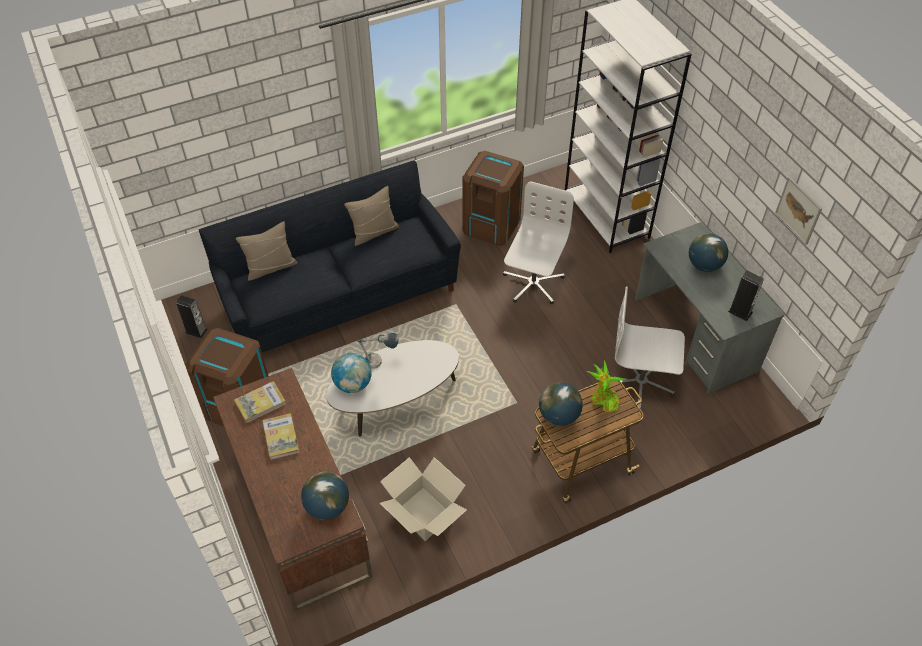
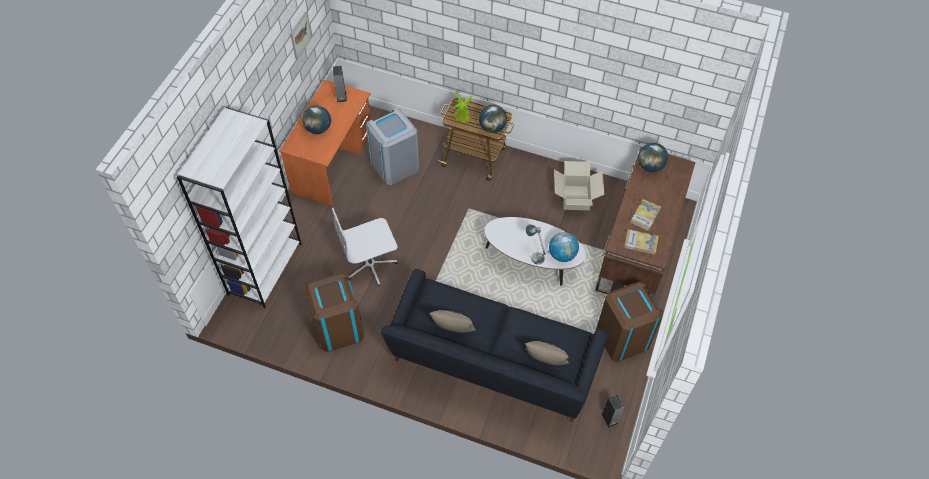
camera: 135 degrees left, 5 degrees up
(640, 382) = (394, 166): white office chair -> grey trash can
(694, 335) = (333, 163): grey desk -> orange desk

